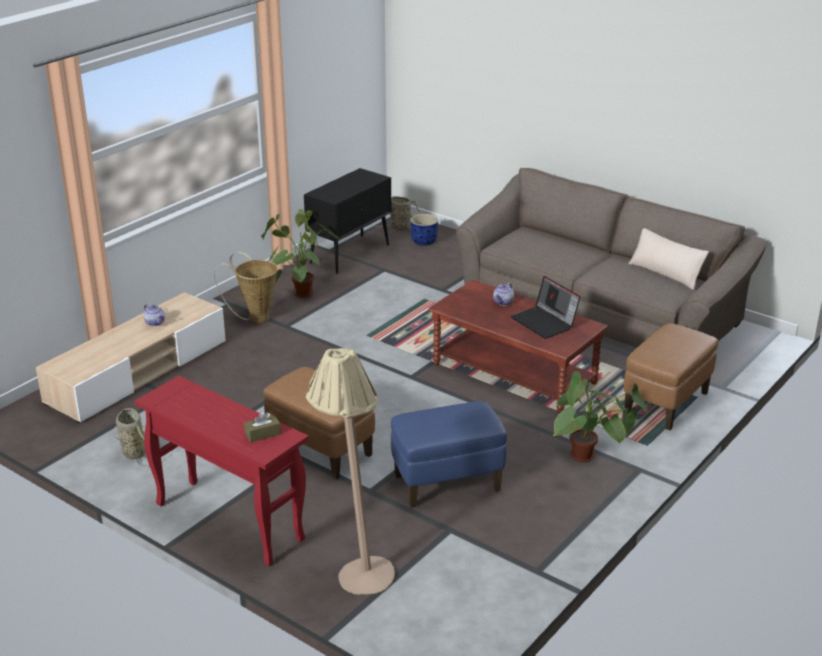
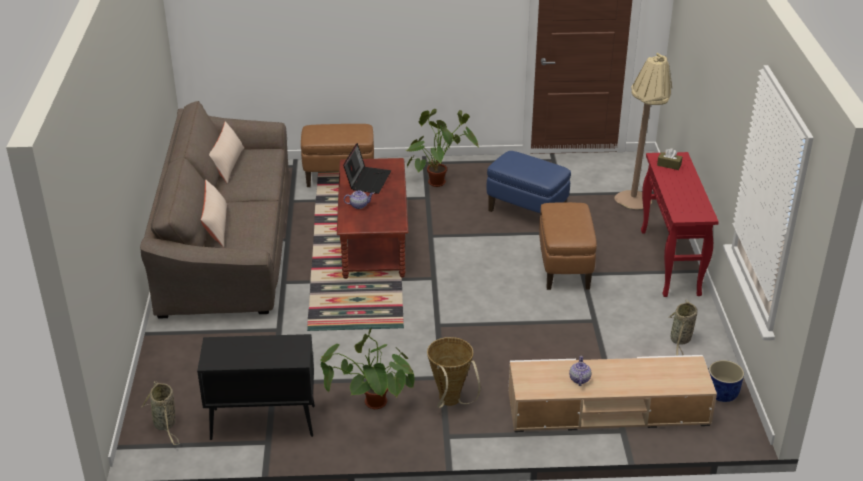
camera: 130 degrees left, 5 degrees up
(423, 241) = (184, 391): blue planter -> blue planter (722, 394)
(557, 240) = (216, 226): none -> beige pillow

